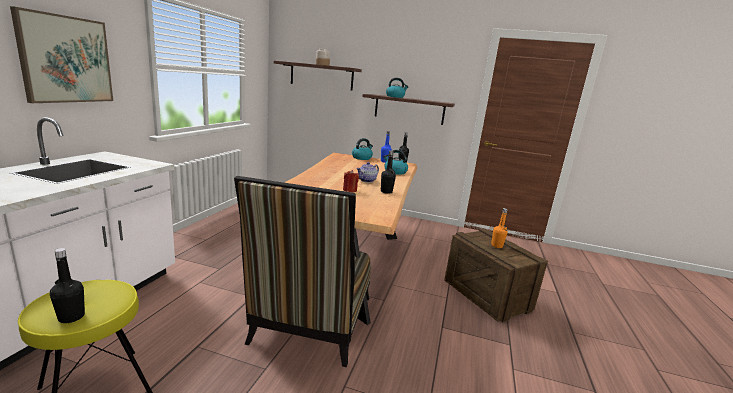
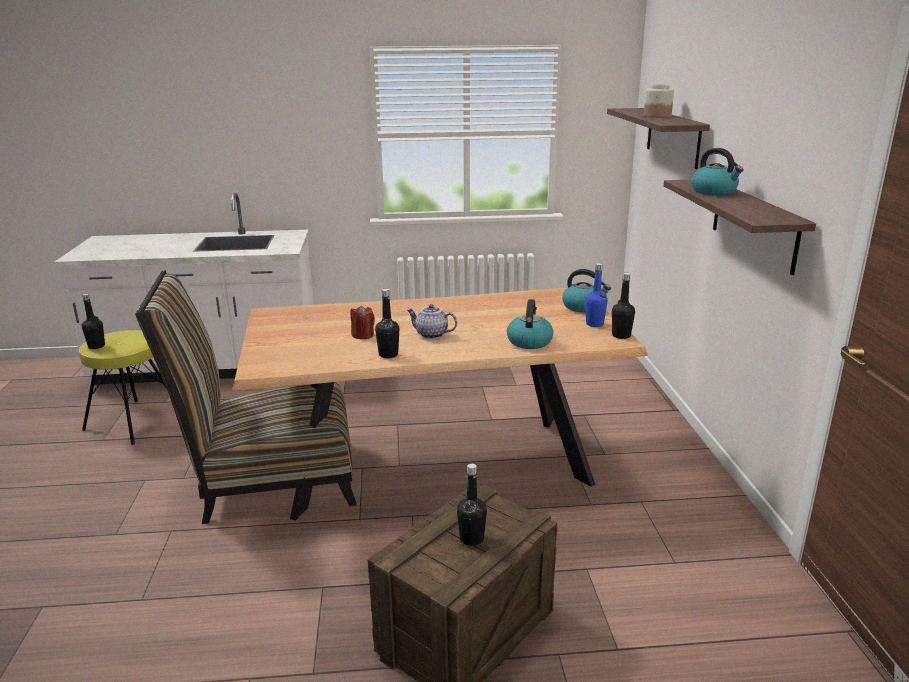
camera: 70 degrees right, 5 degrees up
(66, 59) = (274, 137): picture -> none
(497, 246) = (471, 539): orange bottle -> black bottle

